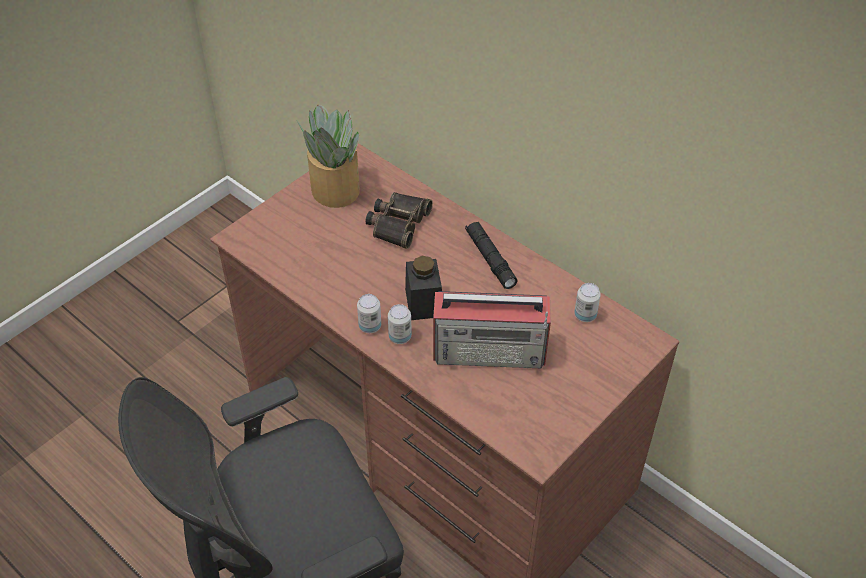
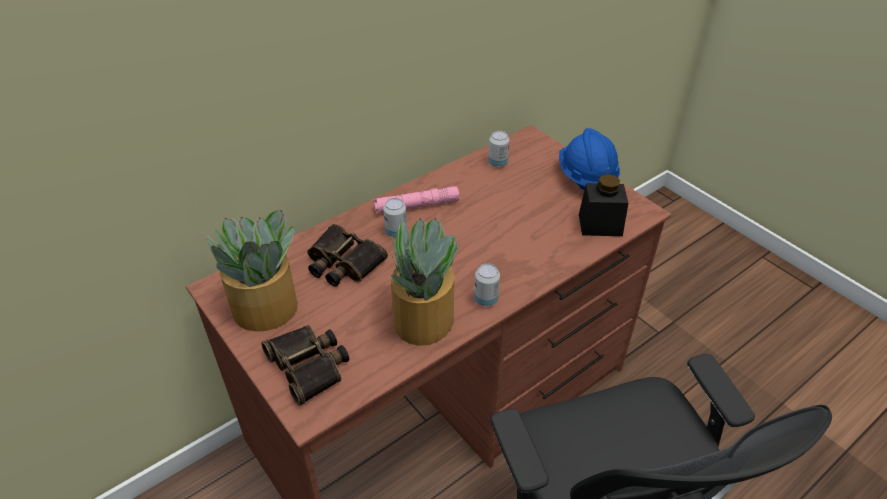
camera: 80 degrees left, 5 degrees down
(280, 228) = (309, 366): none -> binoculars
(337, 286) = (422, 321): none -> potted plant
(400, 337) = (503, 279): can -> can (396, 232)
(423, 303) = (462, 257): black jar -> black jar (600, 225)
(490, 259) = (416, 206): black flashlight -> pink flashlight
(491, 351) = (529, 221): radio -> none
(585, 398) = (586, 177): none -> blue hard hat

